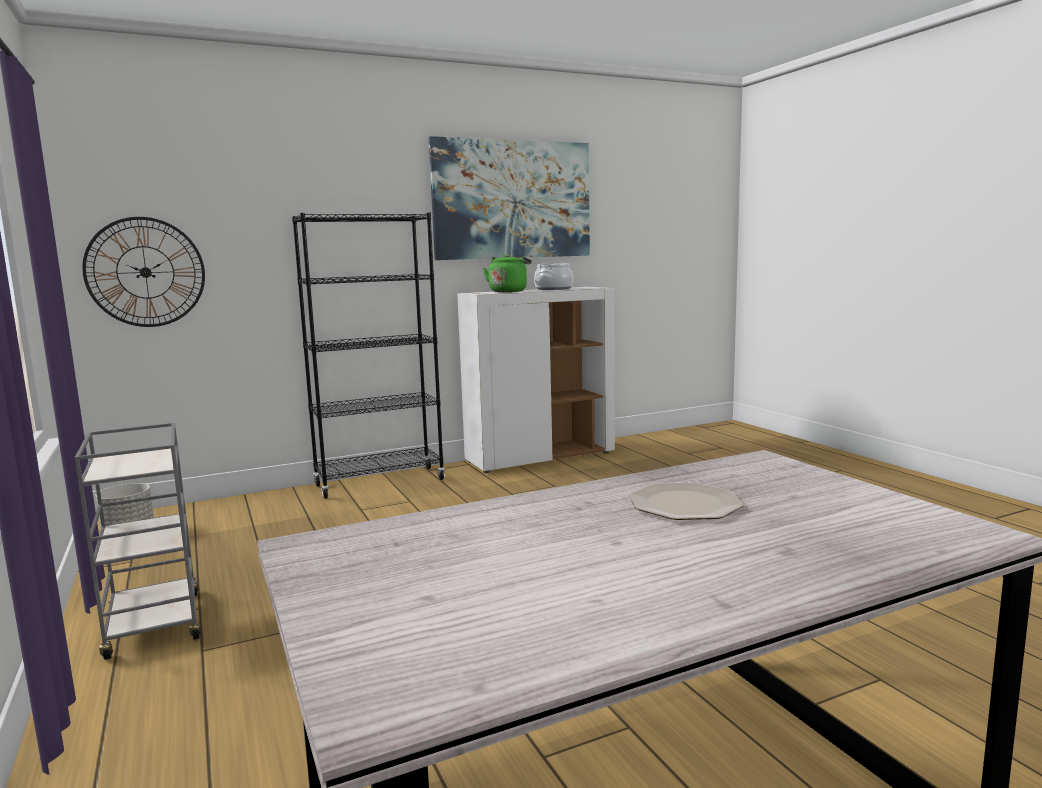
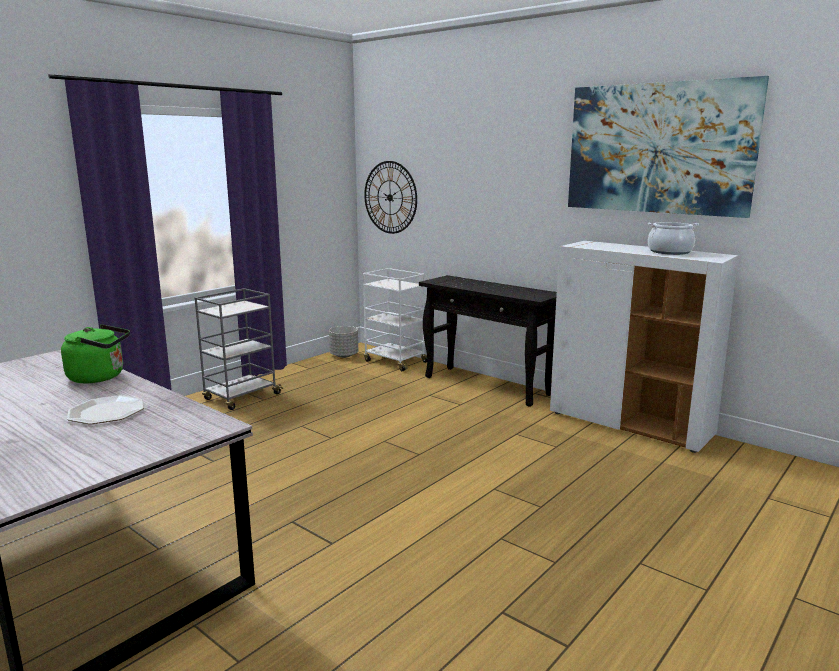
camera: 65 degrees right, 5 degrees up
(219, 509) = (395, 361): none -> white cart
(380, 482) = (487, 386): black bookcase -> black console table
(508, 291) = (614, 247): green kettle -> green kettle (100, 377)

